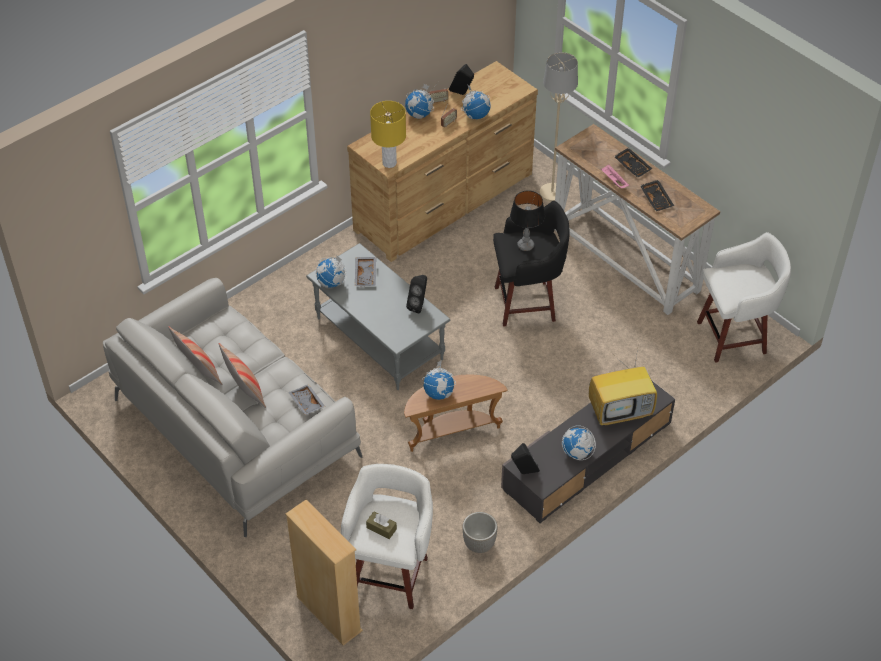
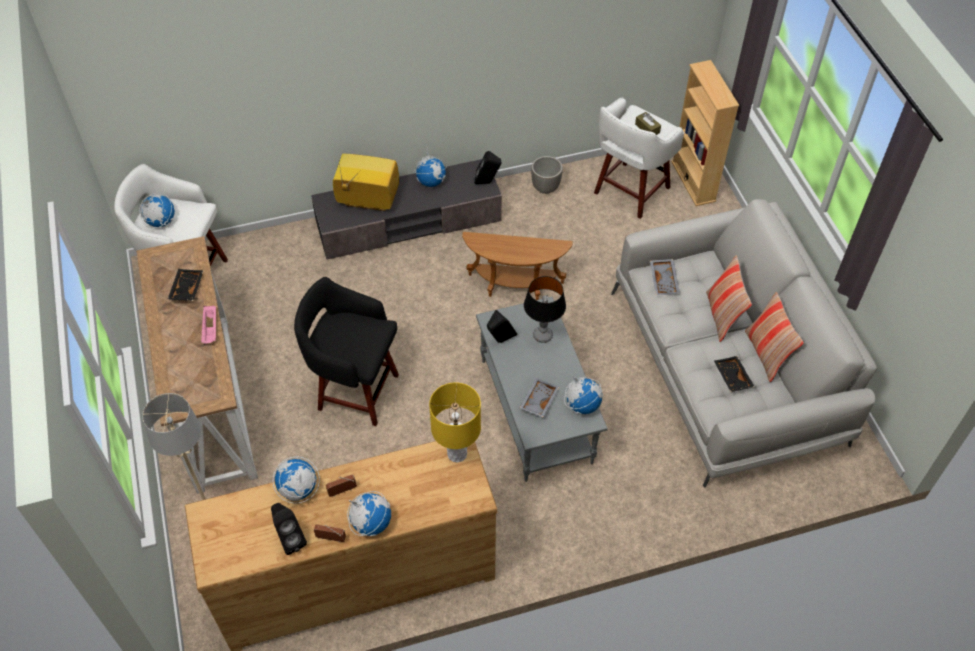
camera: 155 degrees left, 5 degrees up
(439, 393) = (529, 250): globe -> globe (160, 222)
(525, 246) = (350, 340): table lamp -> table lamp (542, 335)
(633, 166) = (171, 341): black tray -> black tray (731, 377)

